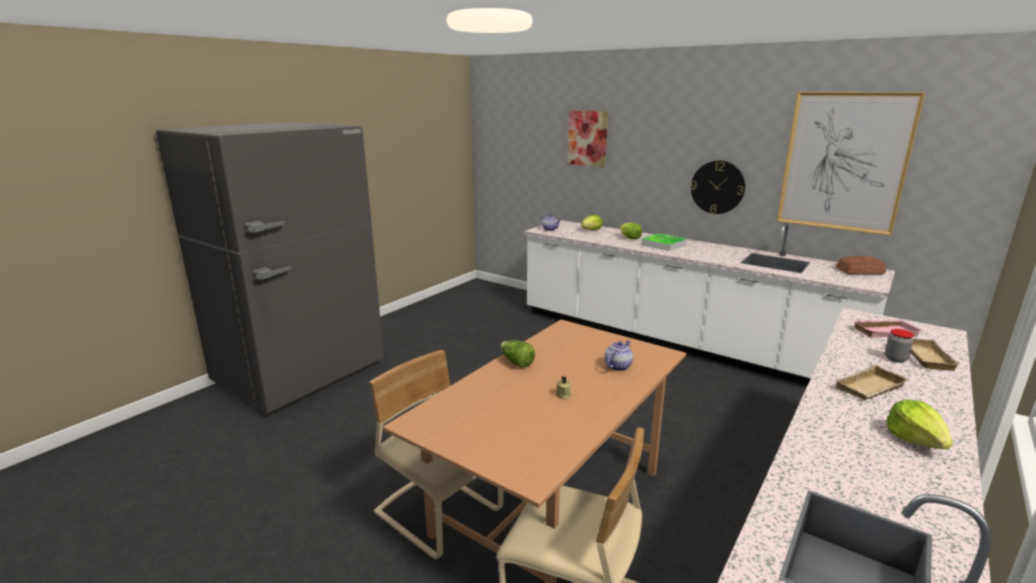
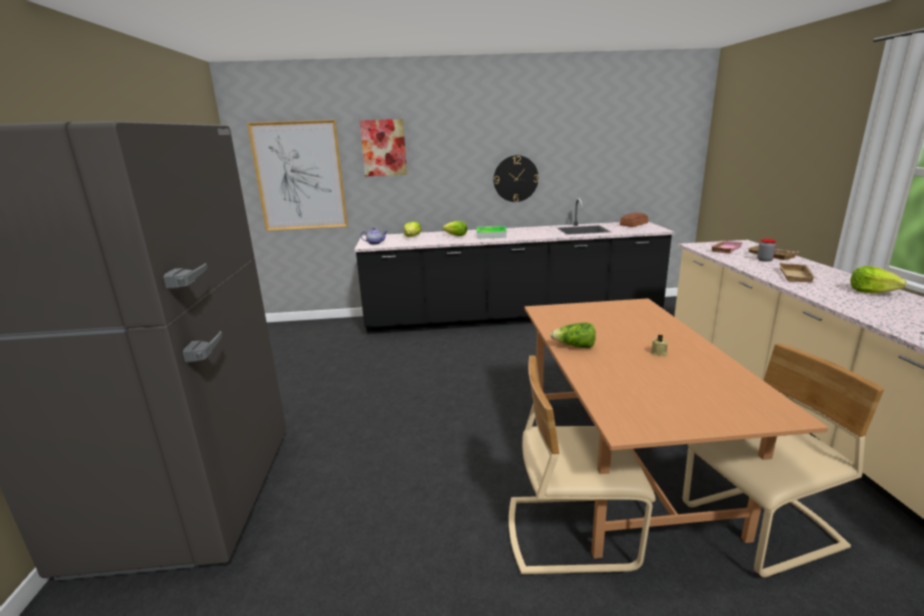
camera: 40 degrees left, 0 degrees up
(618, 366) = (638, 321): teapot -> none
(676, 341) = (512, 317): white counter -> black counter
(844, 162) = (606, 146): picture -> picture (300, 176)

